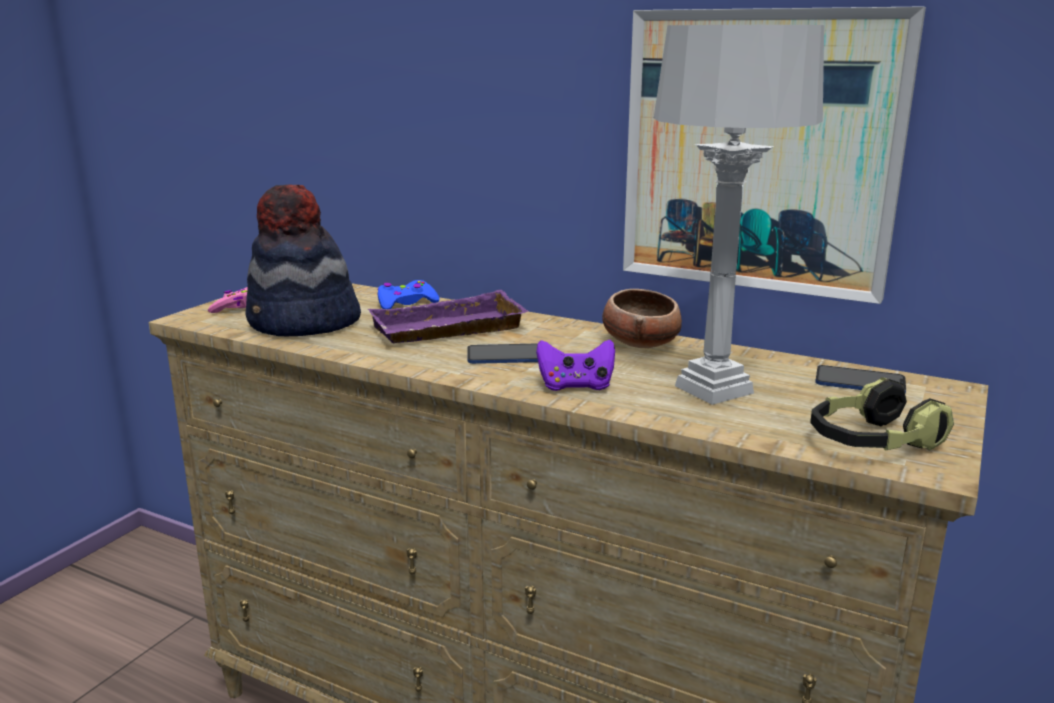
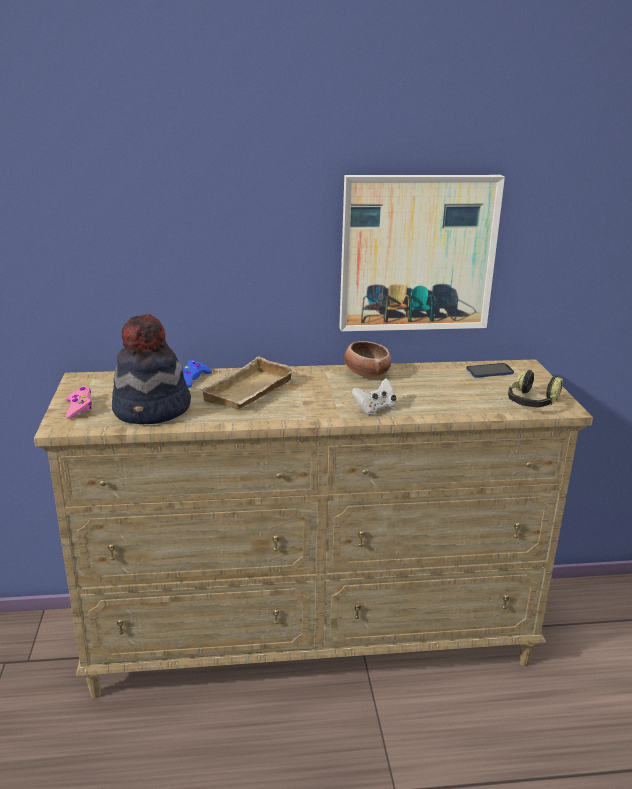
camera: 35 degrees left, 5 degrees up
(447, 330) = (251, 392): purple tray -> beige tray
(506, 356) = (312, 400): phone -> none
(576, 386) = (375, 409): purple game controller -> white game controller
(714, 389) = (438, 392): grey table lamp -> none

